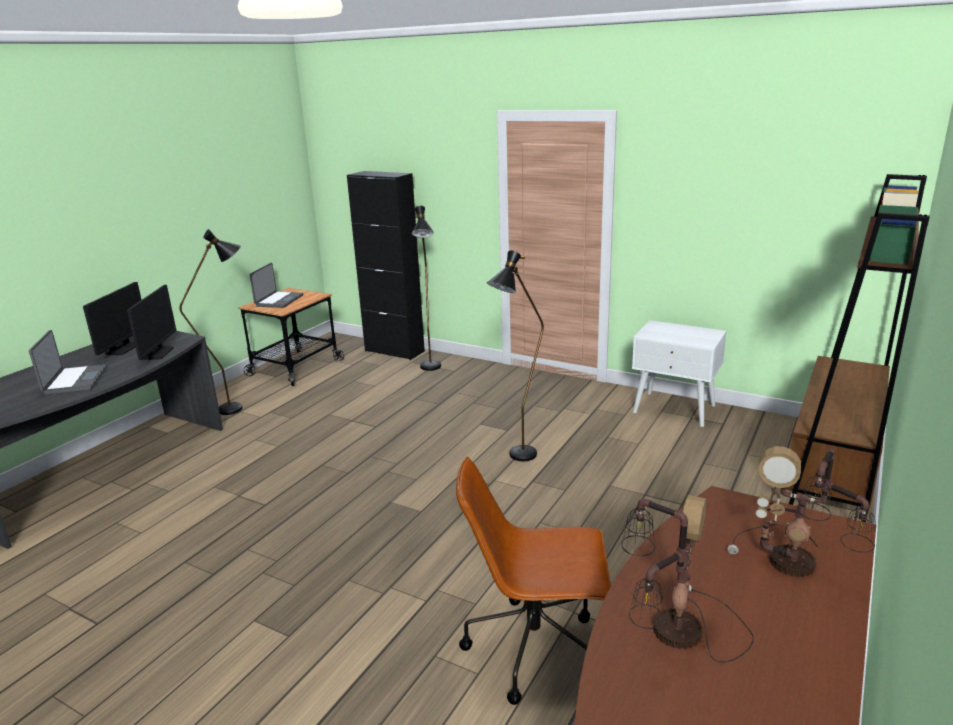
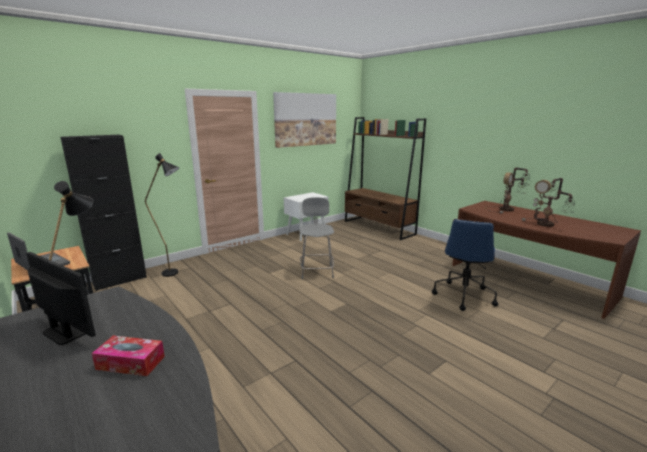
camera: 70 degrees left, 5 degrees down
(74, 380) = (130, 363): laptop -> tissue box
(157, 353) = (125, 309): monitor -> none
(517, 459) = (317, 271): black floor lamp -> grey chair
(536, 648) = (463, 295): brown office chair -> blue office chair
(732, 170) = (306, 119): none -> picture

